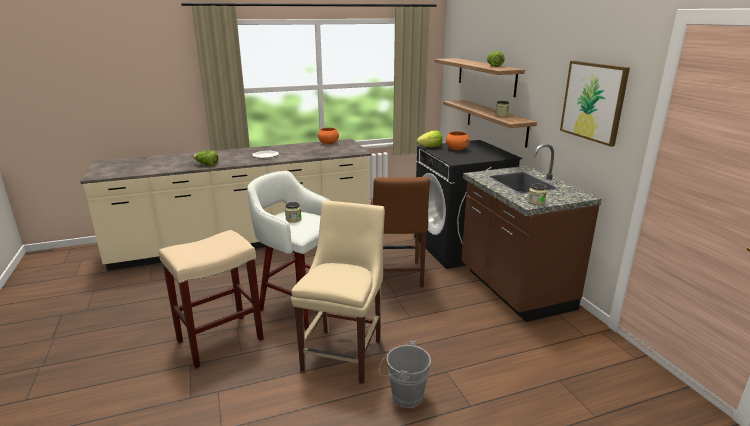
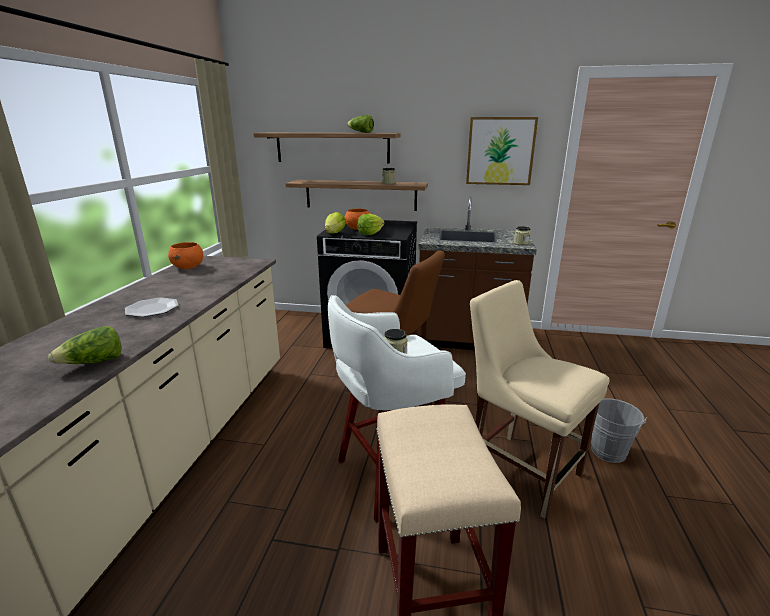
camera: 60 degrees left, 0 degrees up
(448, 154) = (370, 233): none -> lettuce

